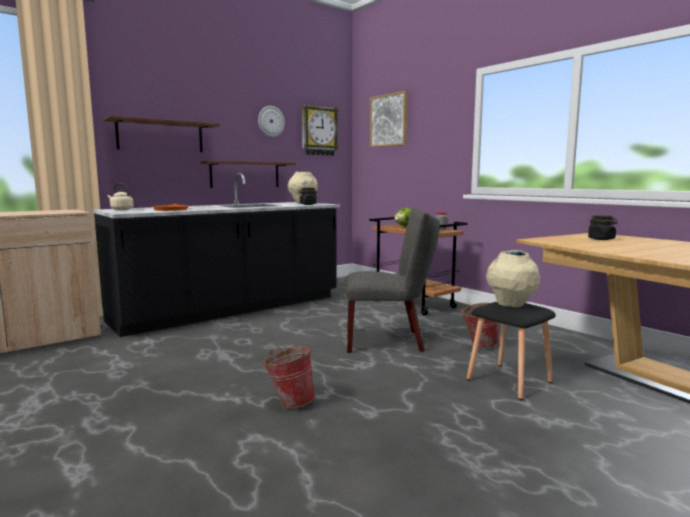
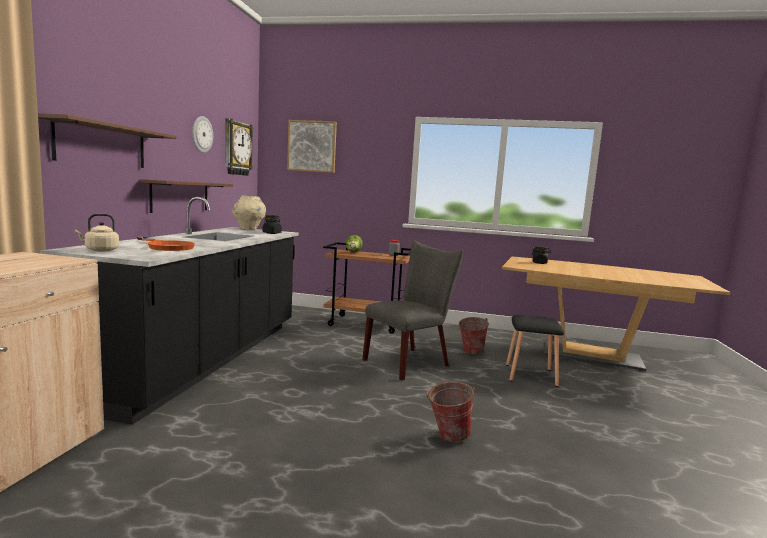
camera: 40 degrees left, 0 degrees up
(511, 305) = (536, 319): beige vase -> none

